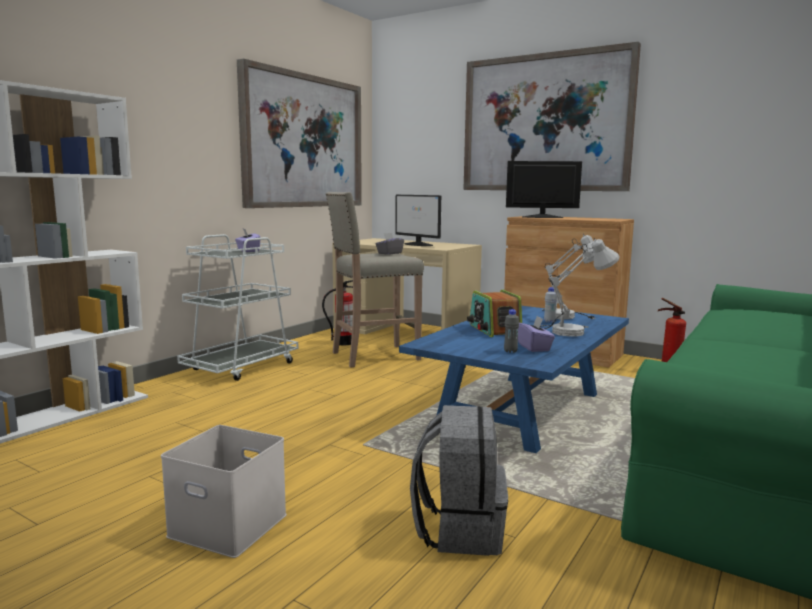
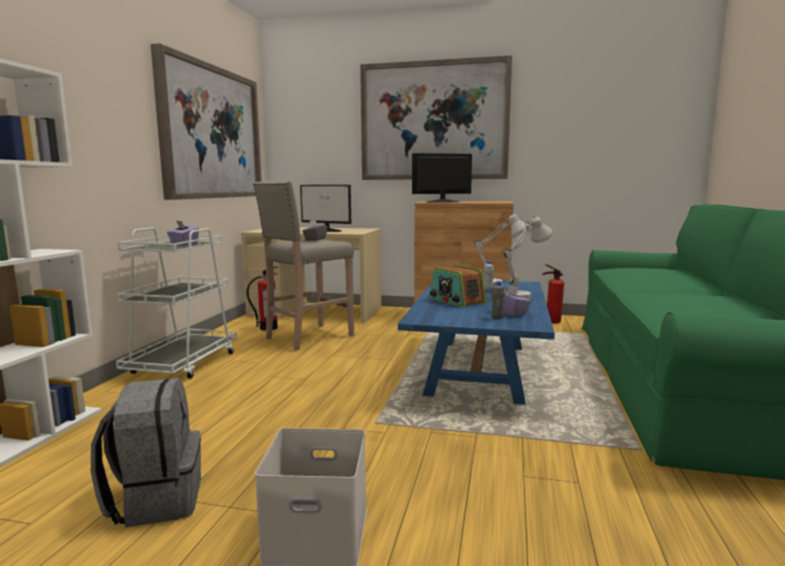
camera: 20 degrees left, 0 degrees up
(459, 530) = (531, 486): grey backpack -> grey backpack (156, 500)

